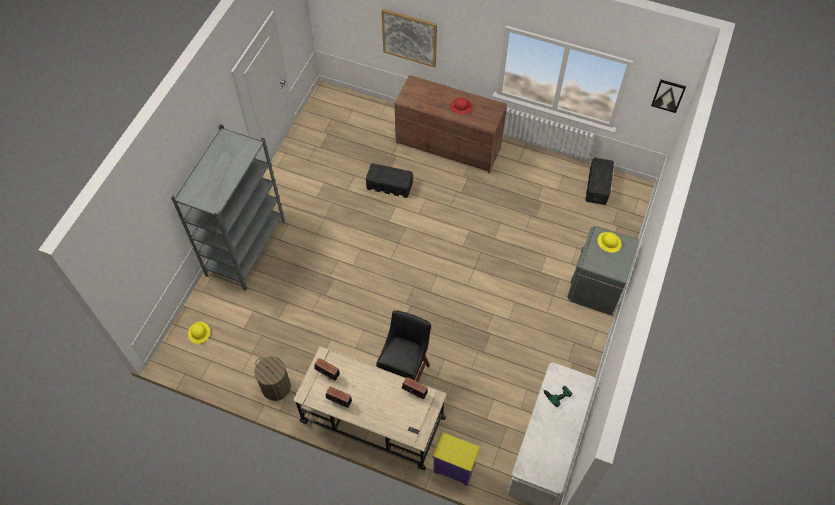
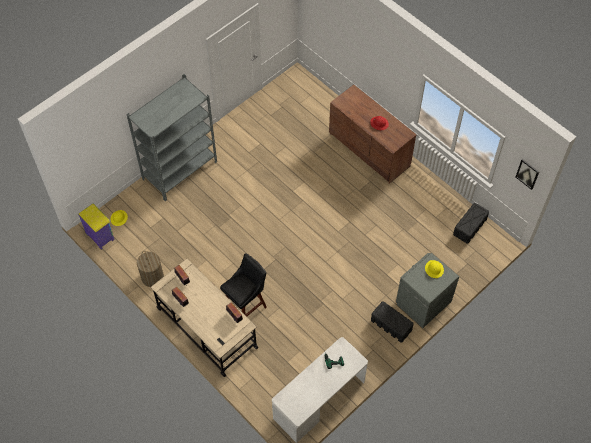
camera: 25 degrees right, 0 degrees up
(390, 185) = (307, 164): black storage box -> black storage box (391, 325)
(409, 37) = (360, 56): picture -> none
(453, 467) = (246, 384): nightstand -> nightstand (100, 236)

